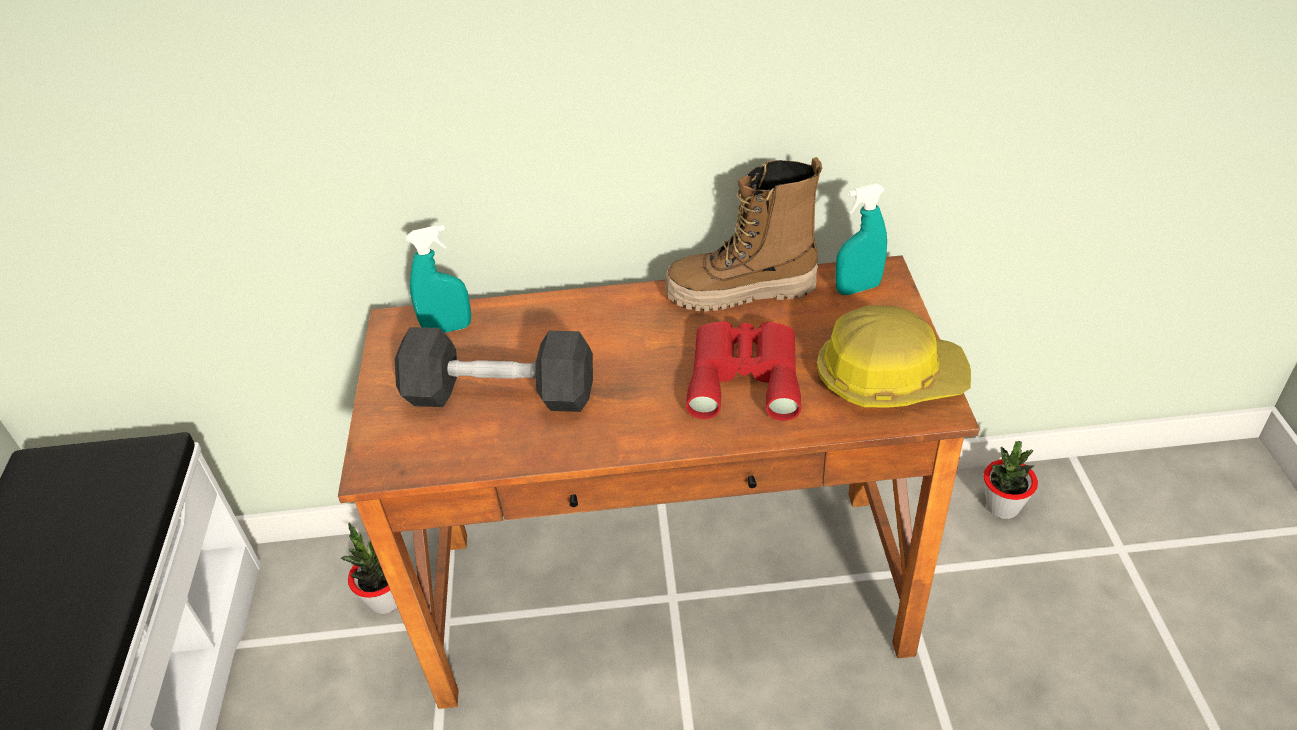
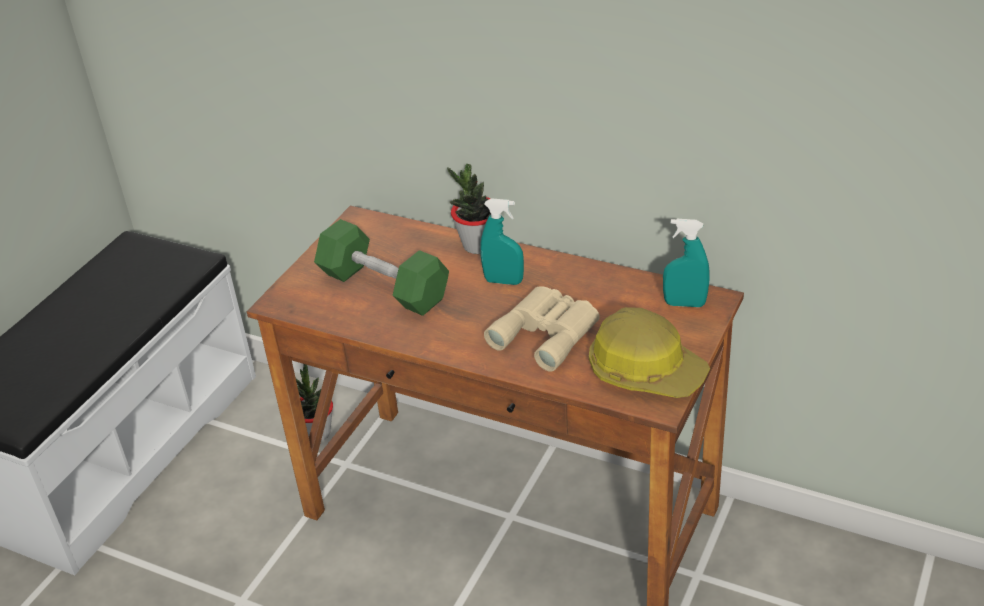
camera: 30 degrees right, 5 degrees down
(448, 328) = (386, 234): turquoise spray bottle -> turquoise spray bottle (503, 281)
(500, 394) = (383, 287): black dumbbell -> green dumbbell
(741, 293) = (597, 278): boot -> none
(745, 375) = (548, 332): red binoculars -> beige binoculars
(1002, 507) = (829, 566): potted plant -> potted plant (478, 245)

